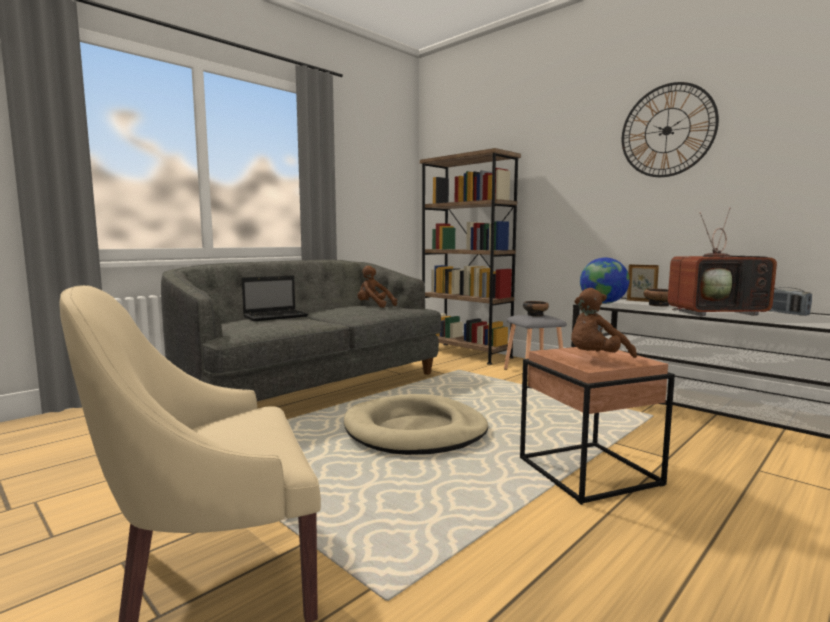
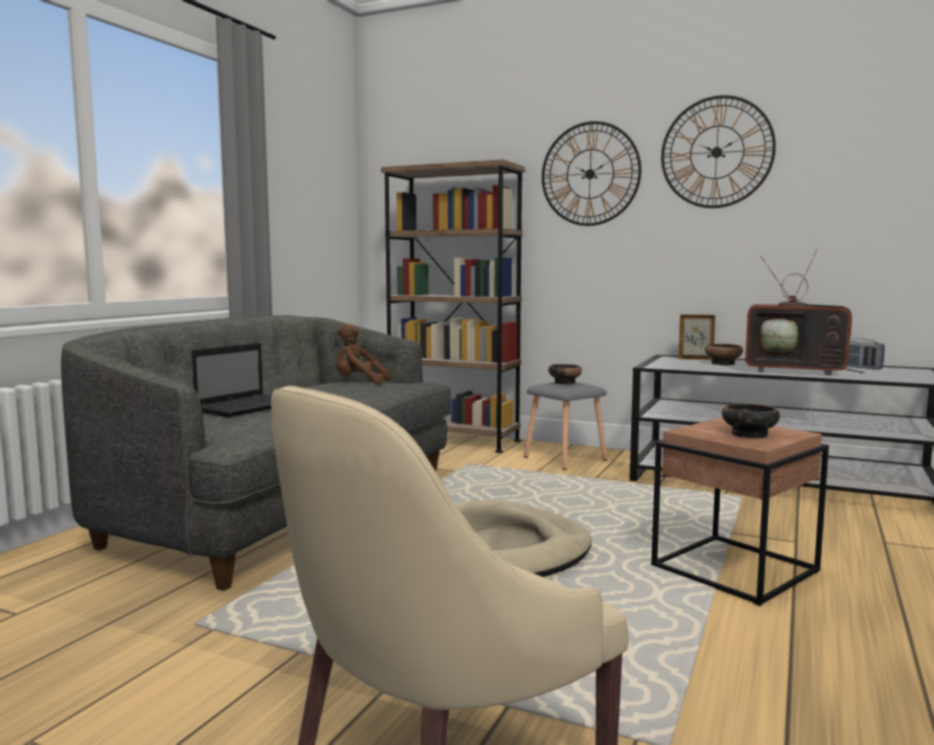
camera: 20 degrees left, 0 degrees up
(567, 155) = (590, 174): none -> wall clock
(596, 359) = (748, 435): brown plush toy -> bowl
(602, 303) = (663, 365): globe -> none
(717, 313) = (797, 370): television -> television turned 45 degrees clockwise

